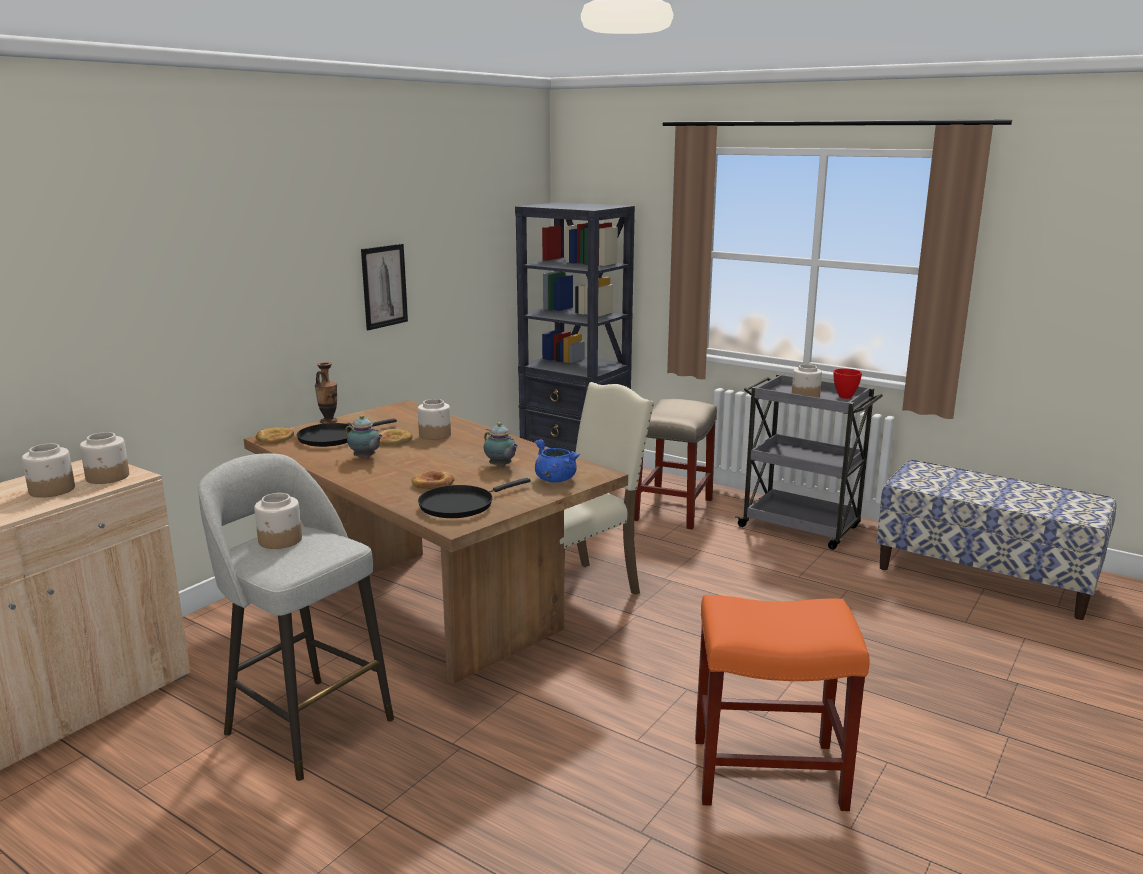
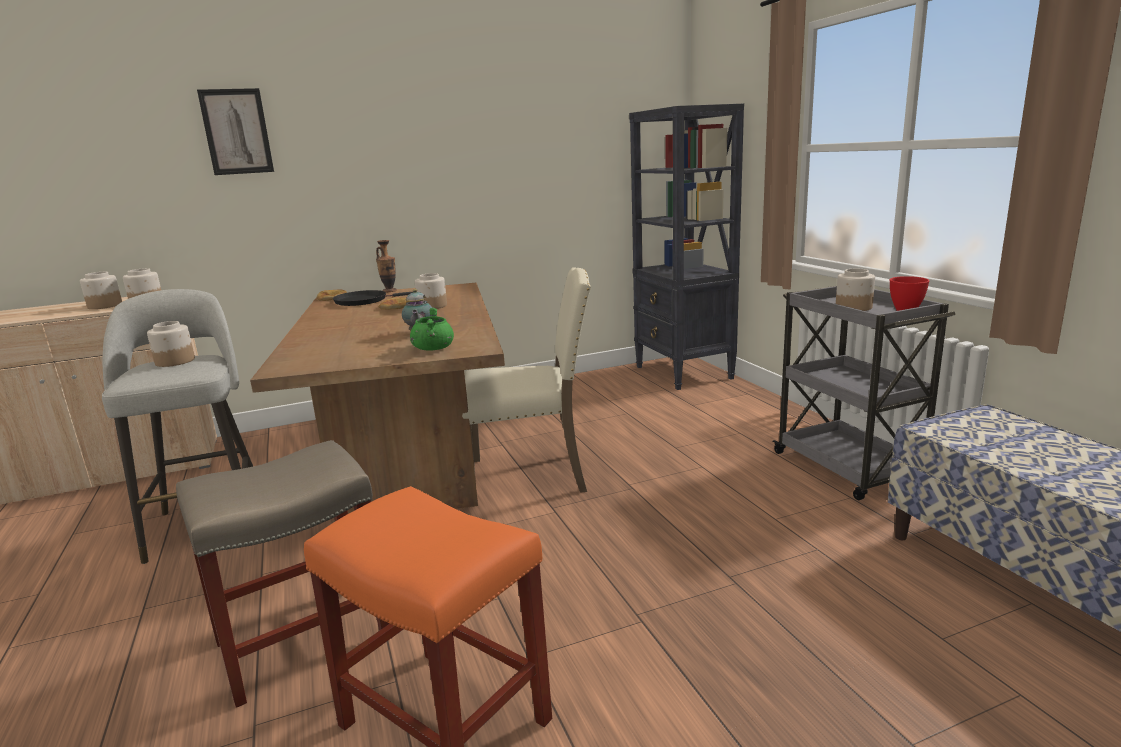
camera: 35 degrees right, 0 degrees up
(365, 458) = (349, 316): teapot -> none
(384, 286) = (472, 182): picture -> picture (236, 132)
(433, 484) = (343, 338): bread -> none
(460, 505) = (320, 356): black frying pan -> none
(555, 479) = (433, 348): blue cooking pot -> green cooking pot
(673, 509) = (727, 423): beige stool -> beige stool (306, 638)

